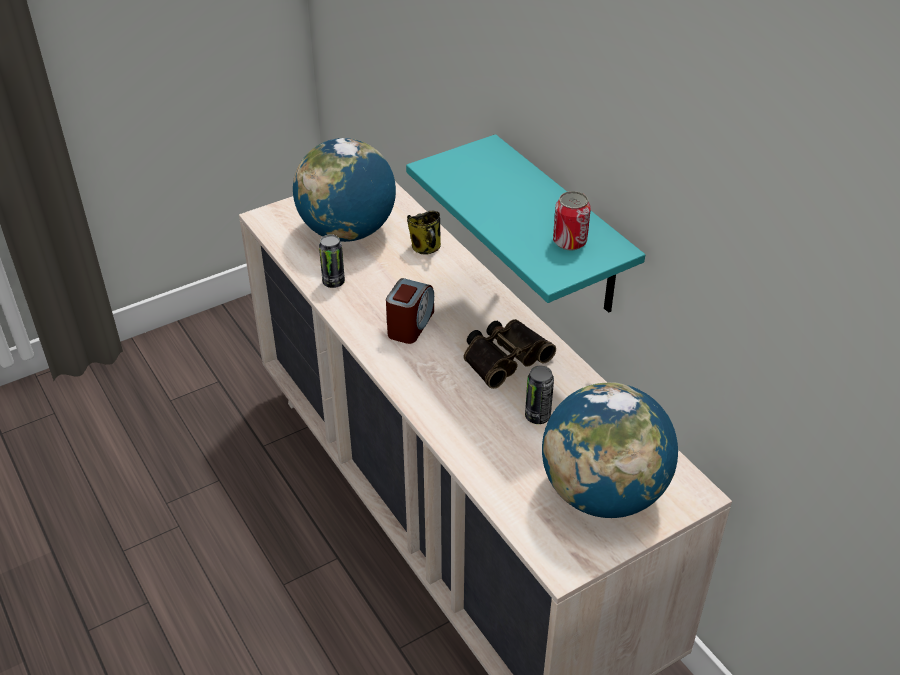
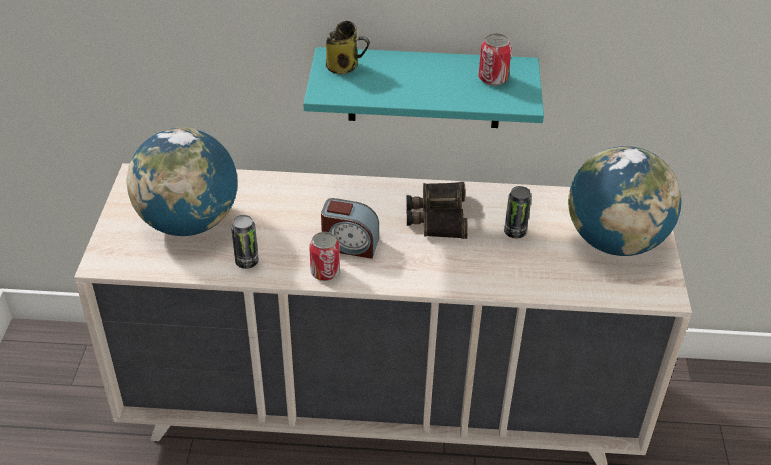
camera: 55 degrees left, 0 degrees up
(363, 328) = (325, 272): none -> can
(410, 325) = (349, 245): alarm clock -> alarm clock turned 135 degrees clockwise
(426, 248) = (266, 191): mug -> mug (344, 67)

